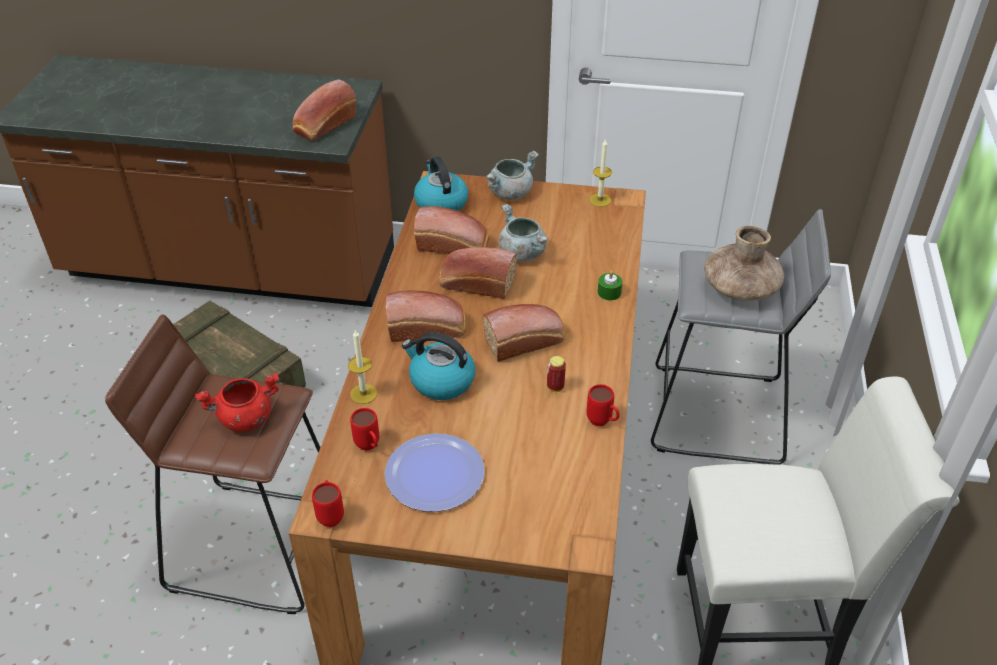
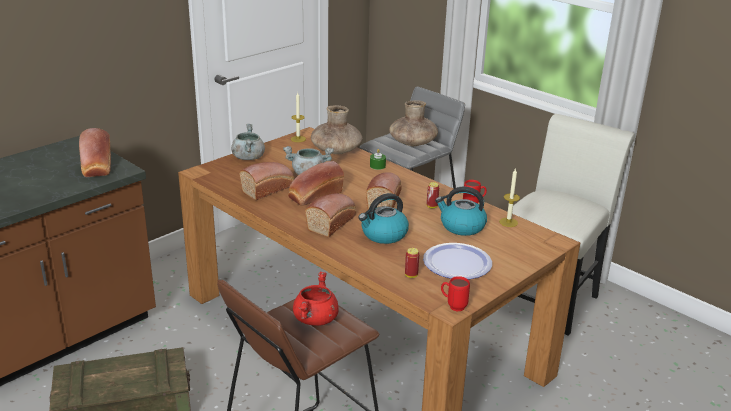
camera: 55 degrees left, 15 degrees down
(363, 394) = (362, 261): candle -> candle (508, 222)
(369, 447) = (411, 275): red mug -> can
(440, 203) = (221, 178): kettle -> kettle (461, 226)
(608, 241) = (336, 150): none -> brown vase

